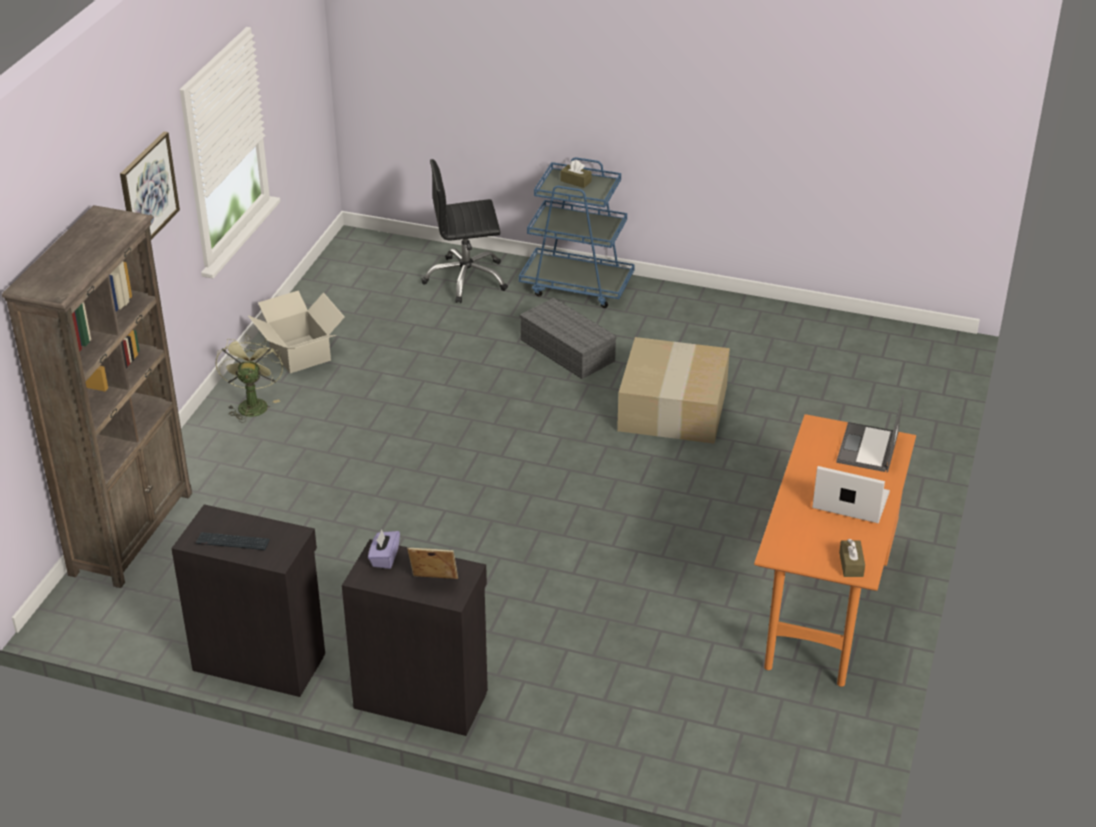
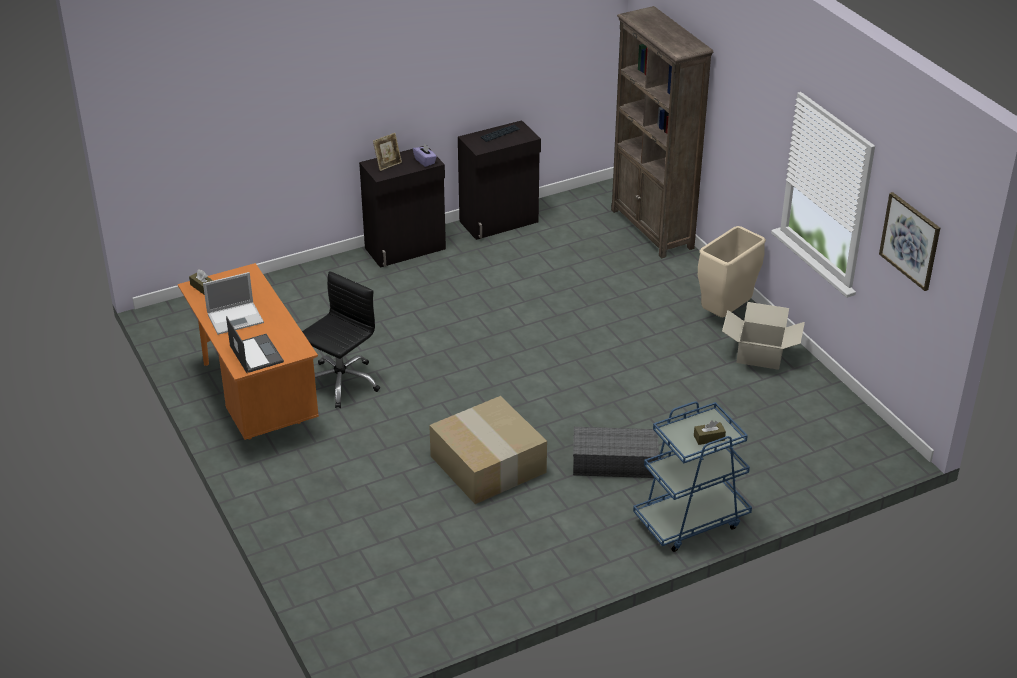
camera: 135 degrees right, 0 degrees up
(148, 192) = (753, 108): picture -> picture (910, 240)
(252, 404) = (725, 313): green fan -> beige trash can
(466, 279) = (769, 473): black office chair -> black office chair (341, 382)

